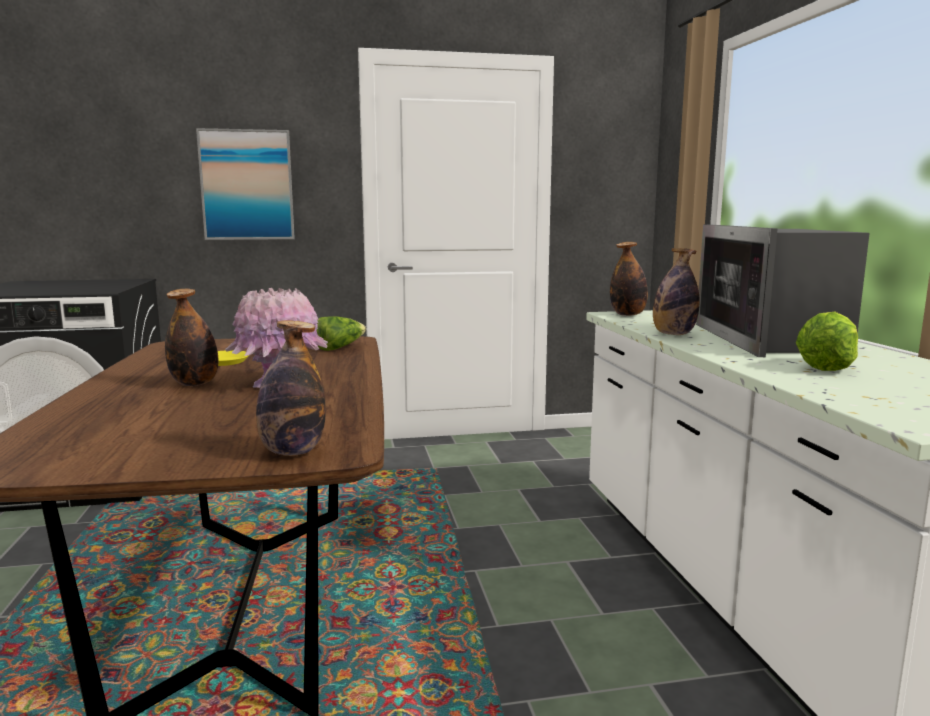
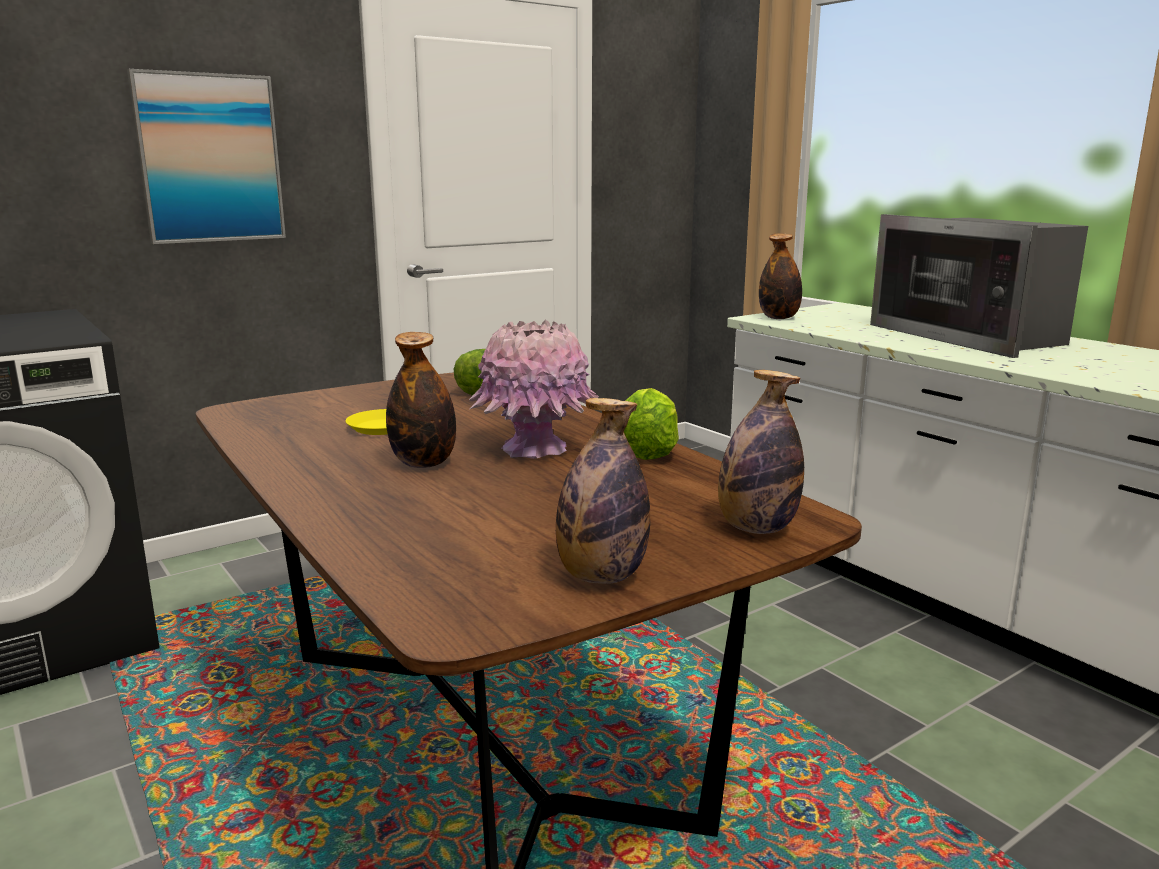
camera: 25 degrees left, 5 degrees up
(673, 334) = (882, 339): bottle -> bottle (601, 576)
(827, 367) = (1087, 363): lettuce -> lettuce (648, 451)

